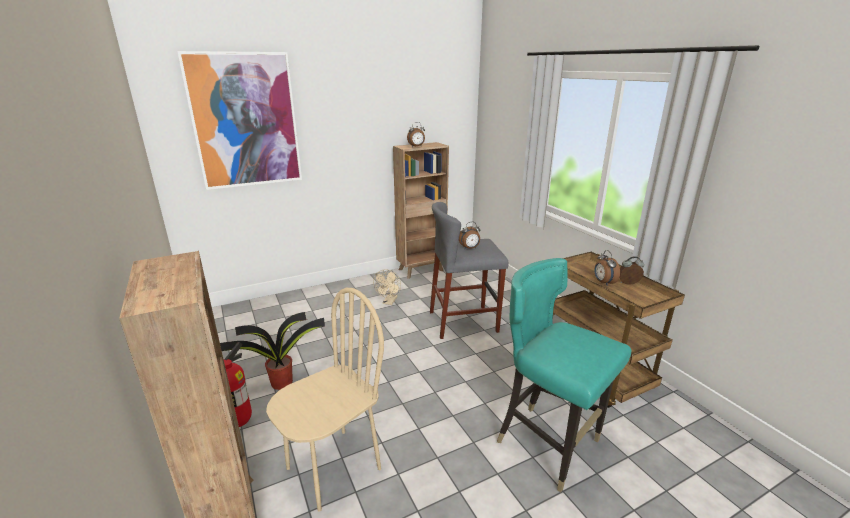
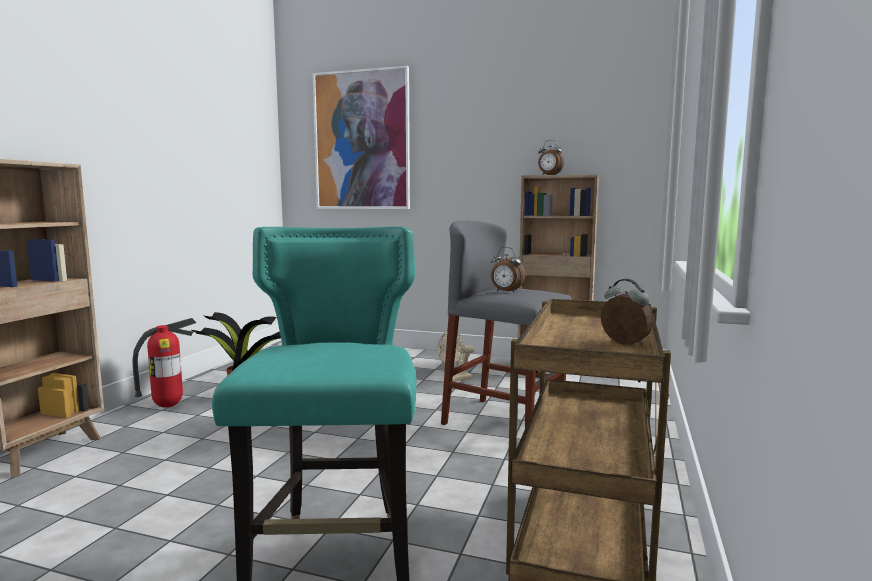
camera: 45 degrees right, 15 degrees down
(333, 468) = (145, 462): beige chair -> none
(603, 282) = (580, 334): alarm clock -> none

